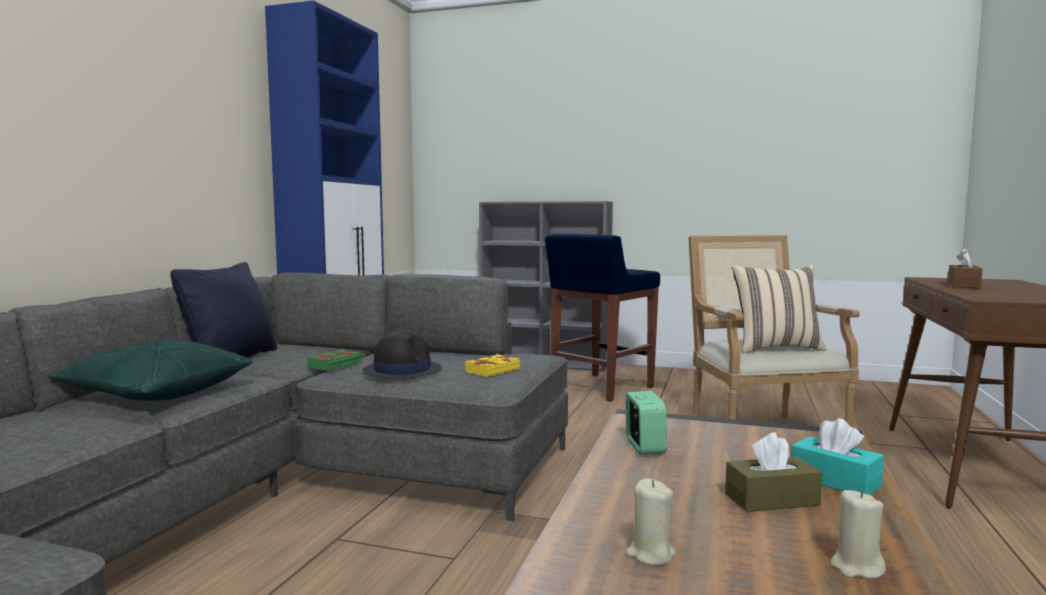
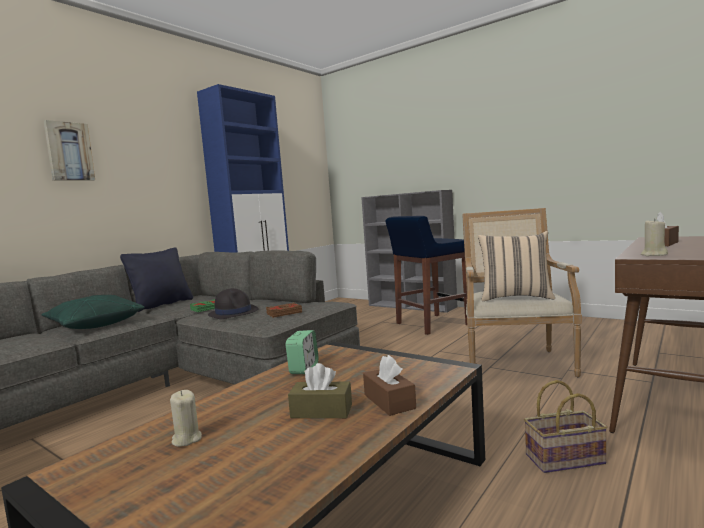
camera: 20 degrees right, 0 degrees up
(75, 77) = (69, 151): none -> picture
(492, 370) = (284, 313): yellow book -> brown book
(834, 481) = (389, 401): turquoise tissue box -> brown tissue box
(856, 567) = (292, 464): beige candle -> beige candle (654, 255)
(934, 544) = (564, 460): none -> basket

